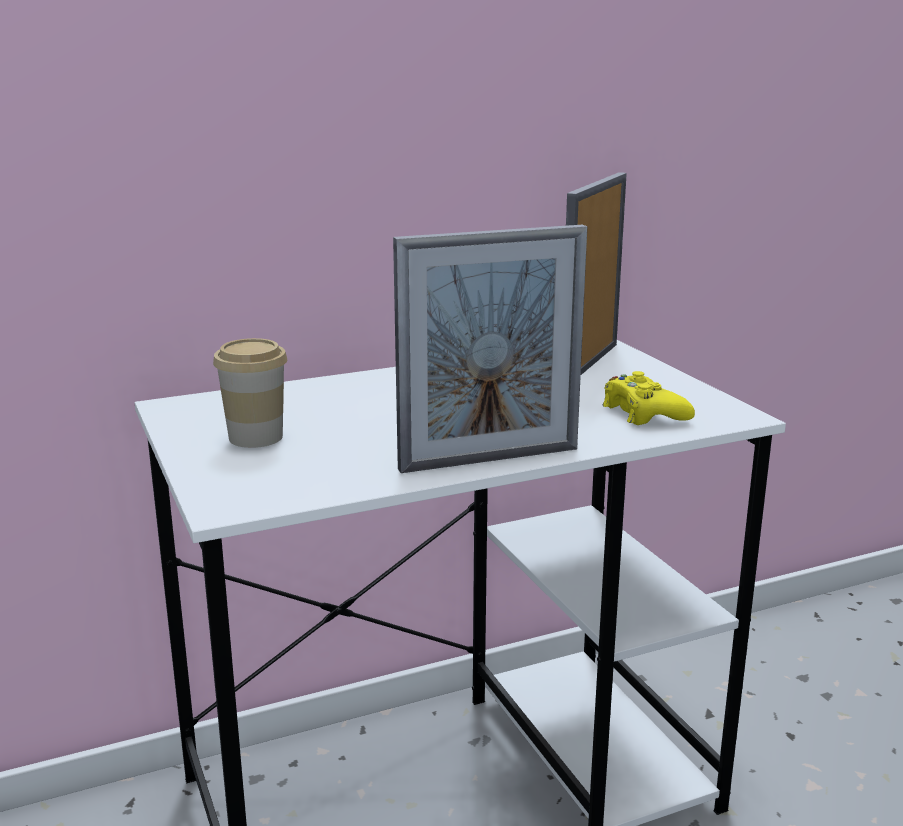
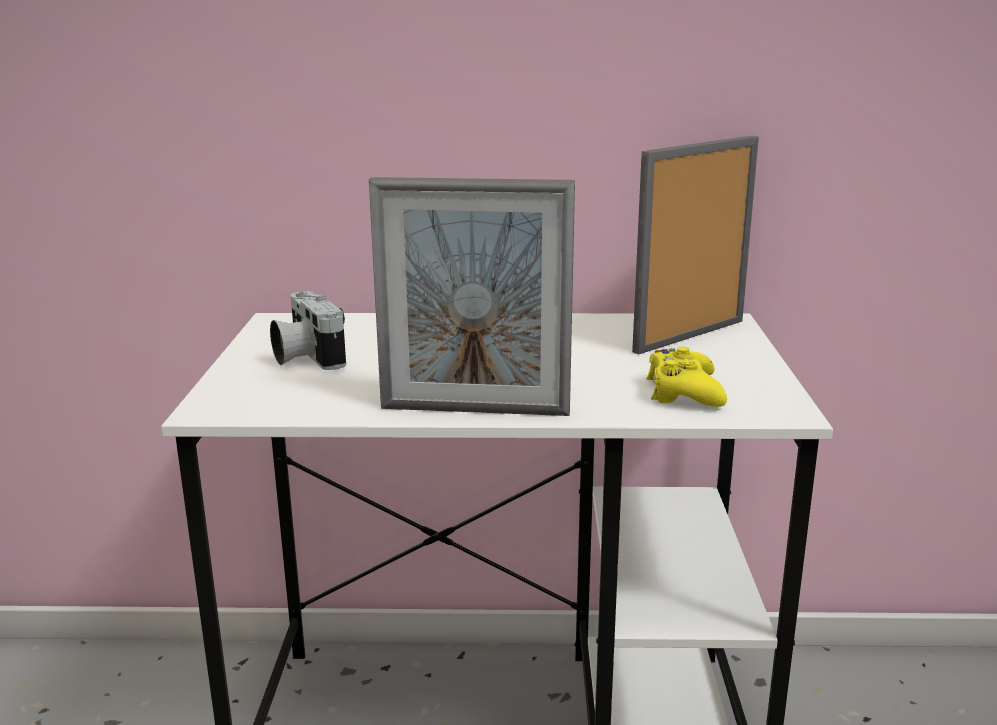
camera: 25 degrees right, 0 degrees up
(255, 437) = (305, 356): cup -> camera

